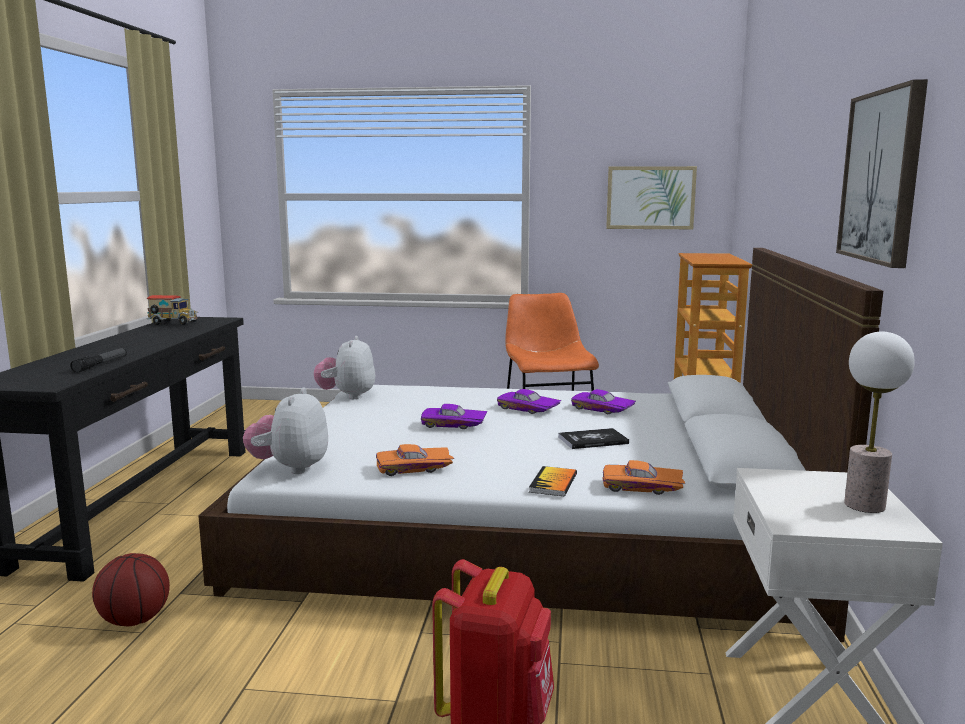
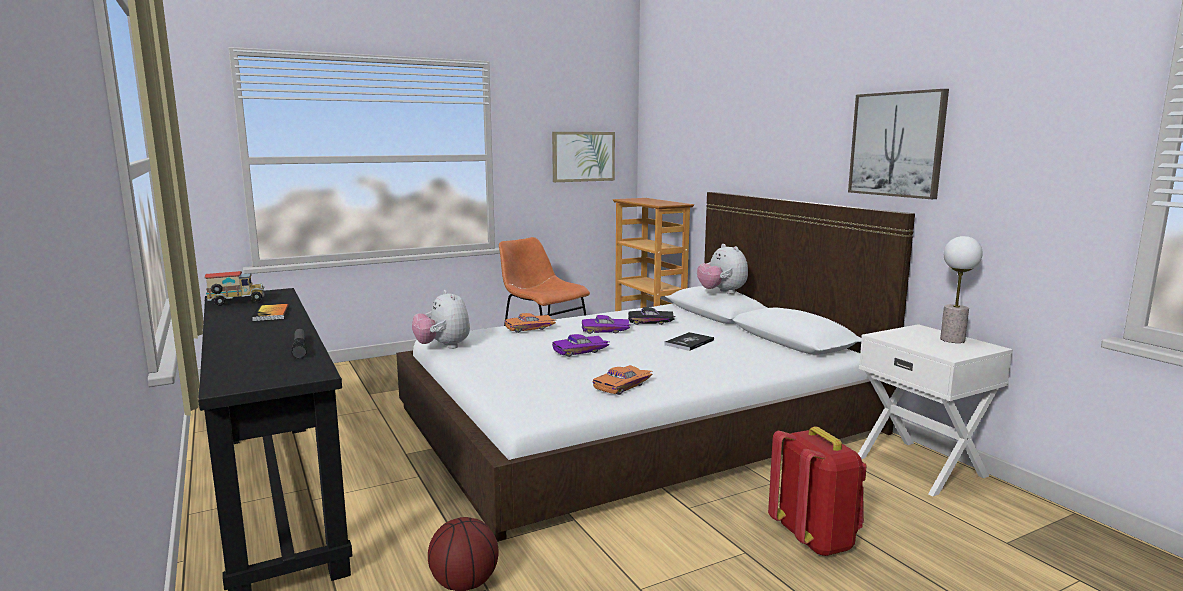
camera: 35 degrees left, 0 degrees up
(290, 468) = (533, 408): plush toy -> plush toy (722, 292)
(553, 483) = (726, 373): book -> book (271, 314)
(601, 410) = (651, 322): purple toy car -> black toy car
(642, 488) = (777, 364): orange toy car -> orange toy car (530, 328)

